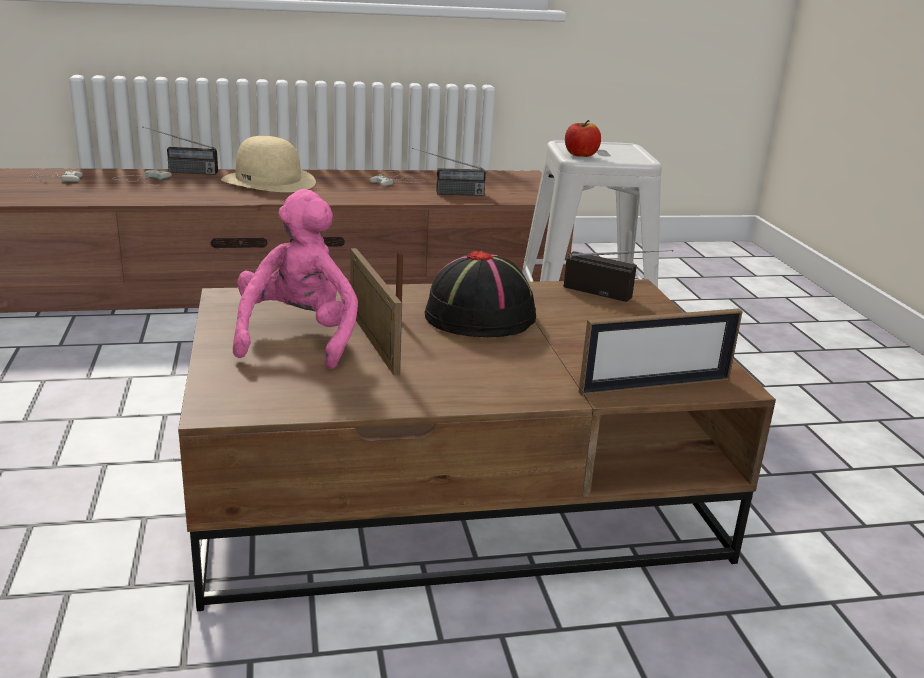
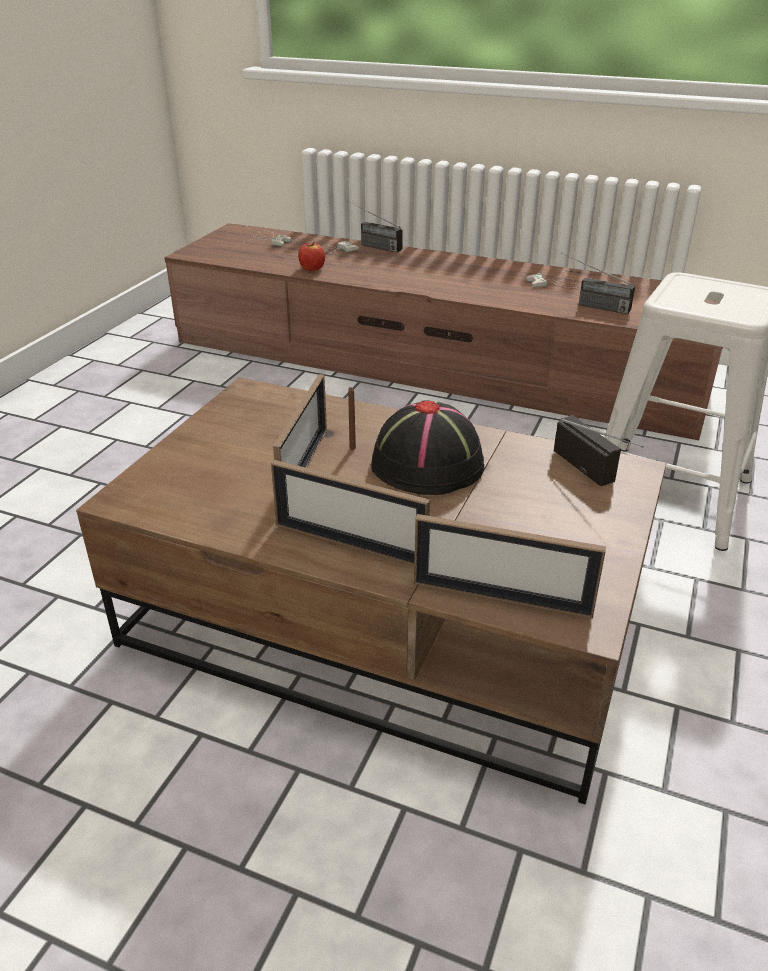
camera: 35 degrees right, 10 degrees up
(269, 181) = (434, 266): beige hat -> none
(298, 338) = (250, 447): pink plush toy -> none
(493, 384) = (349, 544): none -> picture frame
(581, 155) = (677, 298): apple -> apple (312, 269)

